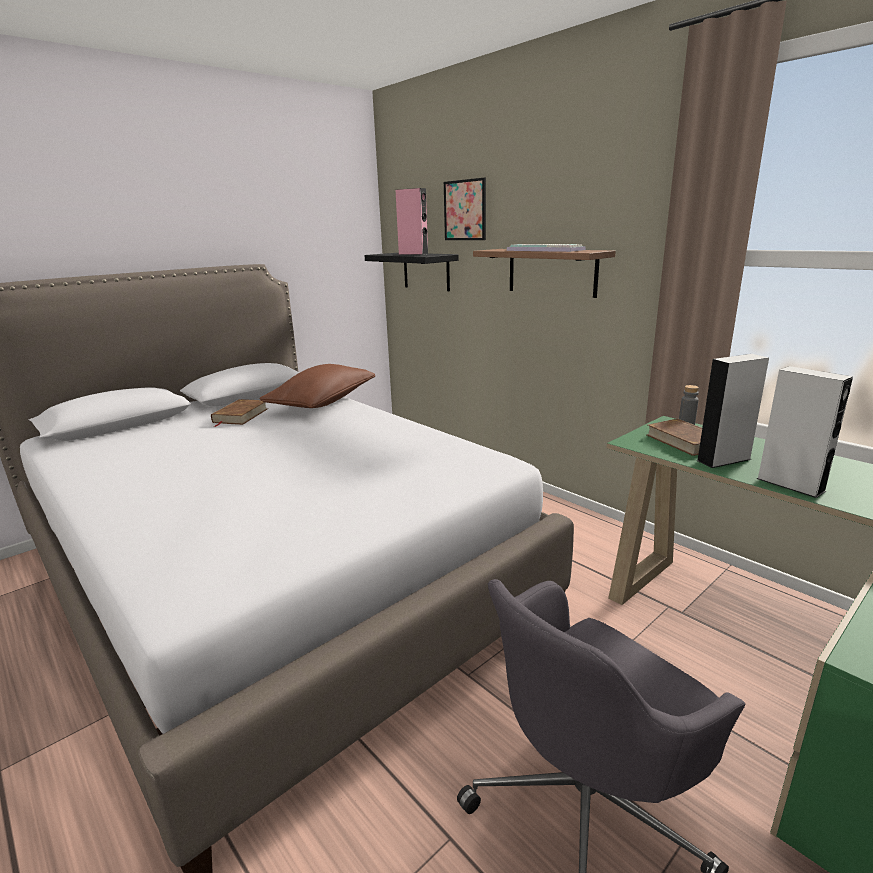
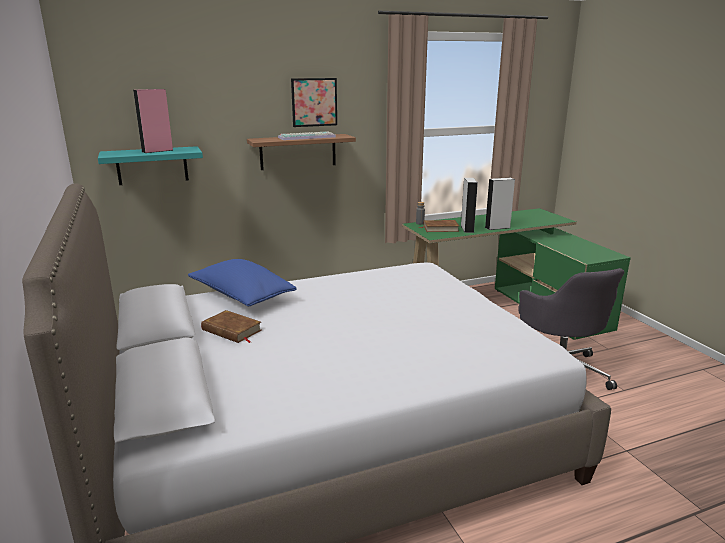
camera: 70 degrees left, 0 degrees up
(322, 402) = (242, 296): brown pillow -> blue pillow
(426, 271) = (152, 165): black shelf -> turquoise shelf
(465, 210) = (203, 108): picture -> picture (314, 102)

